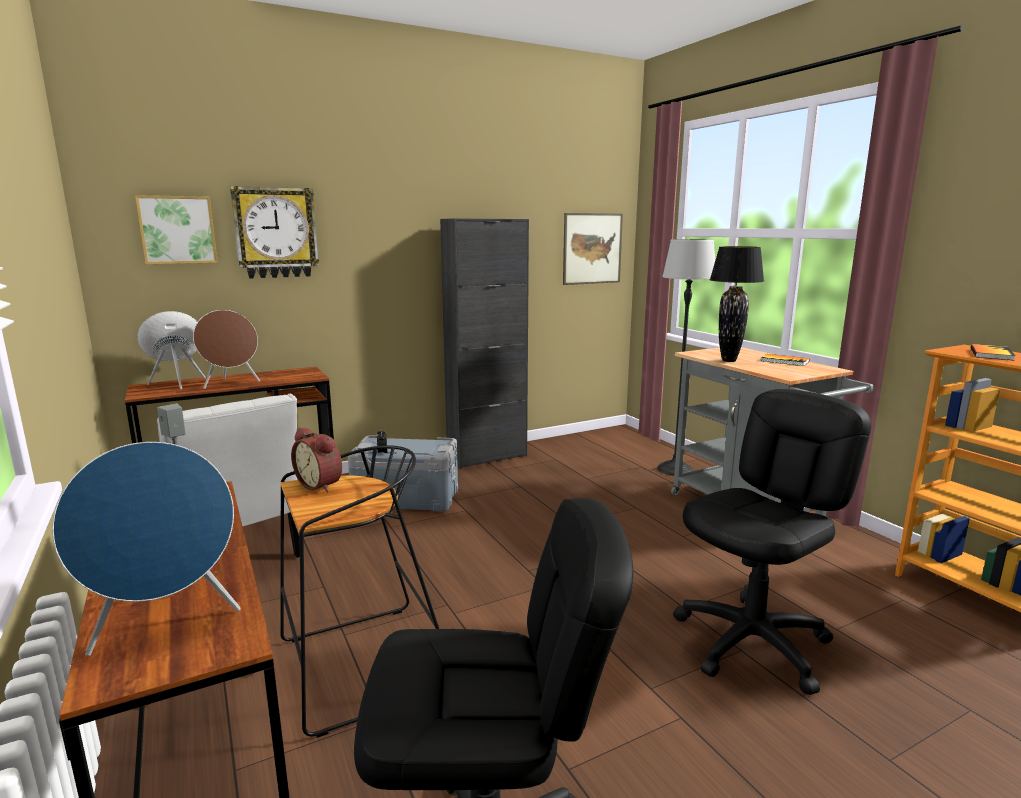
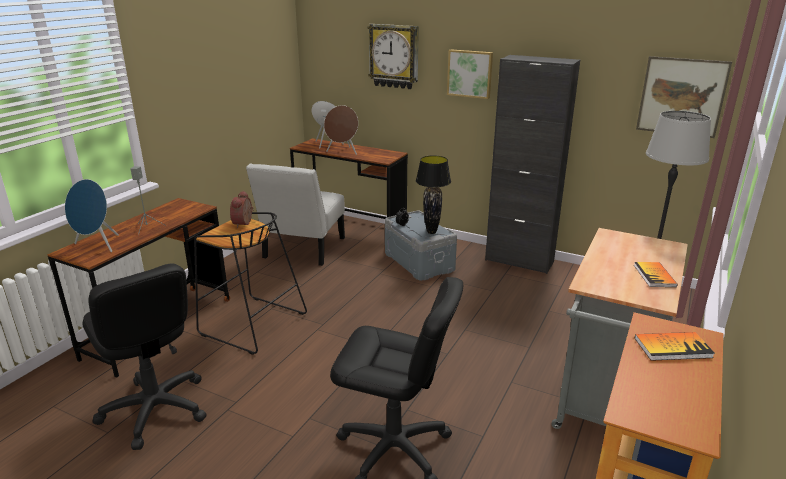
camera: 55 degrees right, 10 degrees up
(177, 230) = (342, 50): picture -> picture (470, 73)
(729, 360) = (606, 252): black table lamp -> black table lamp (432, 232)

